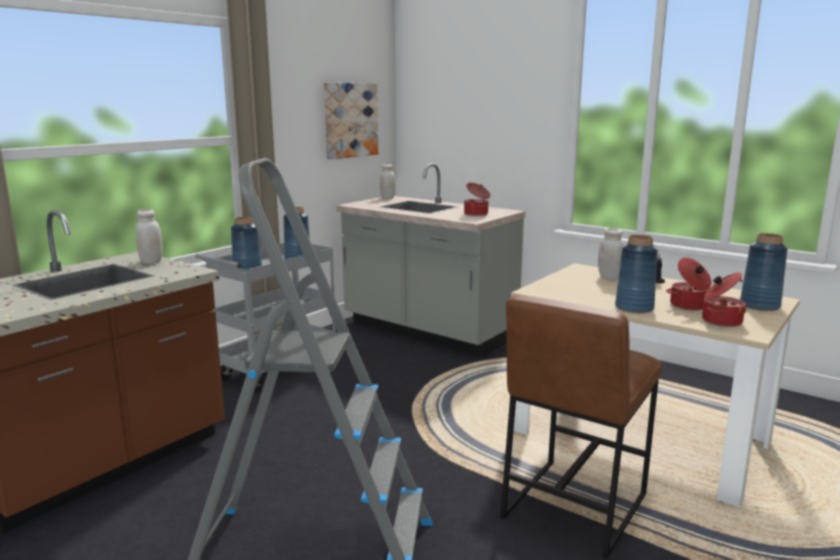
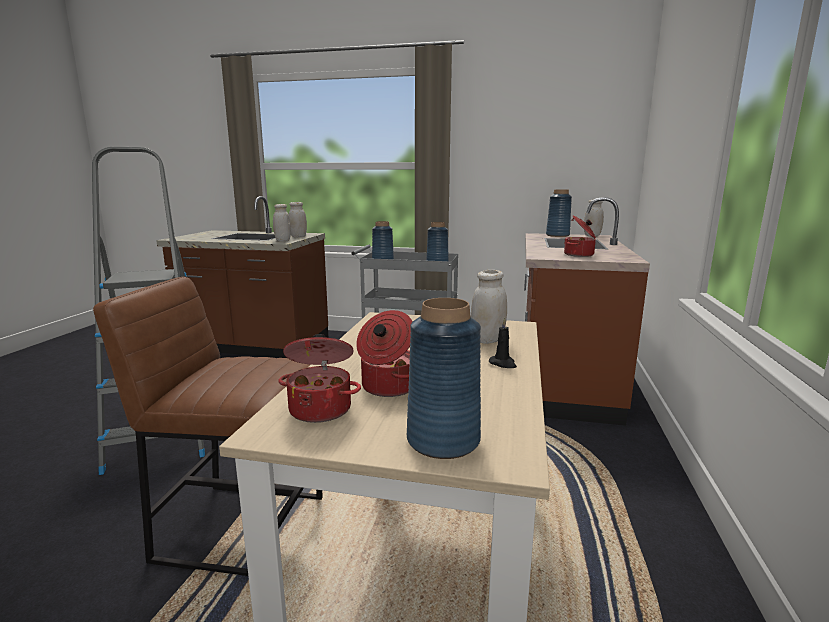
camera: 65 degrees right, 0 degrees up
(180, 270) = (282, 241): none -> white jar
(350, 120) = (566, 152): picture -> none
(427, 331) = (563, 379): grey counter -> brown counter
(634, 308) = (351, 359): blue vase -> blue vase (557, 235)

